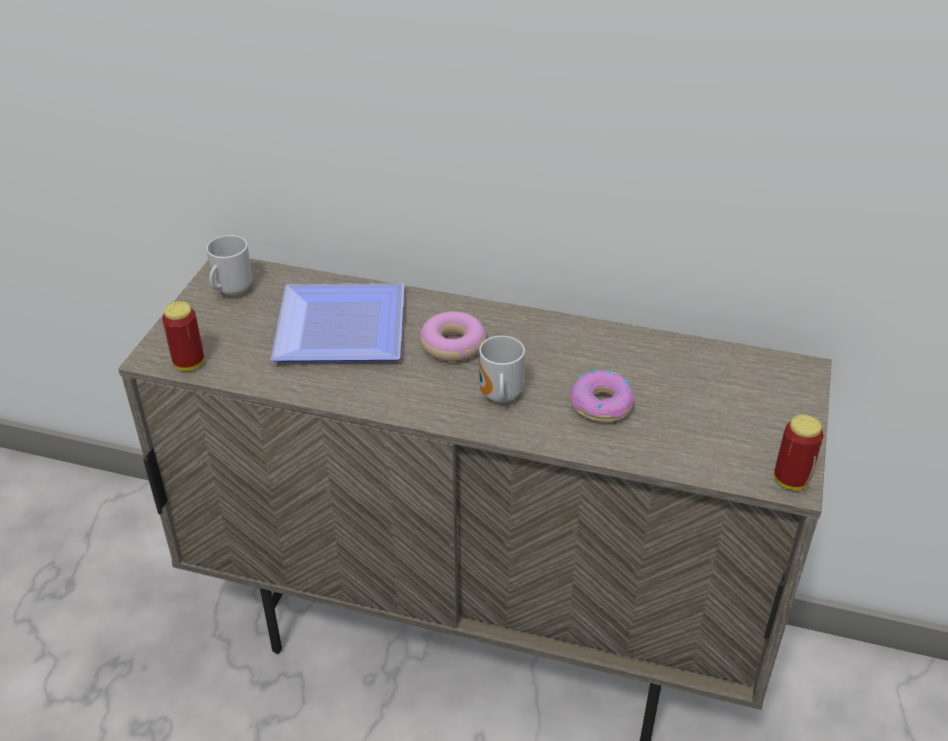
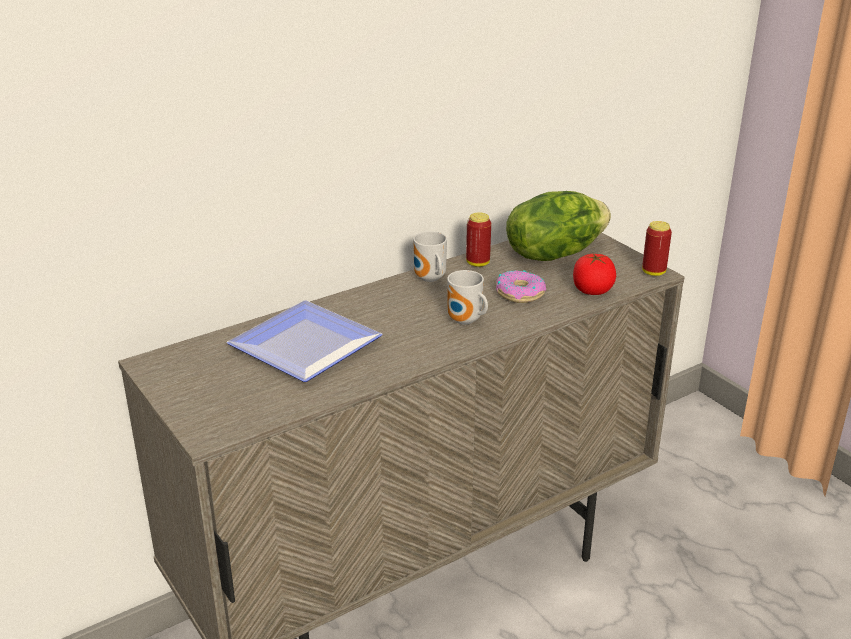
camera: 50 degrees left, 10 degrees down
(189, 363) = (242, 422): can -> can (477, 263)
(230, 291) = (183, 371): mug -> mug (429, 279)
(453, 345) = (390, 314): donut -> none
(680, 452) = (592, 290): none -> tomato
(723, 384) = (554, 253): none -> lettuce

